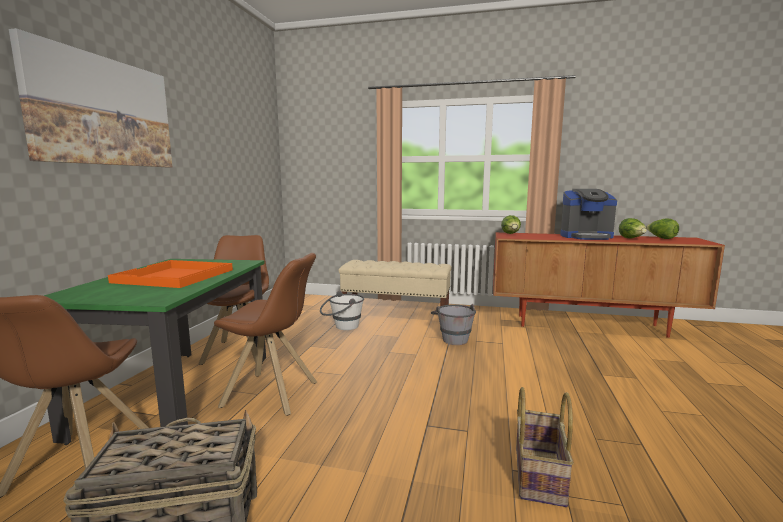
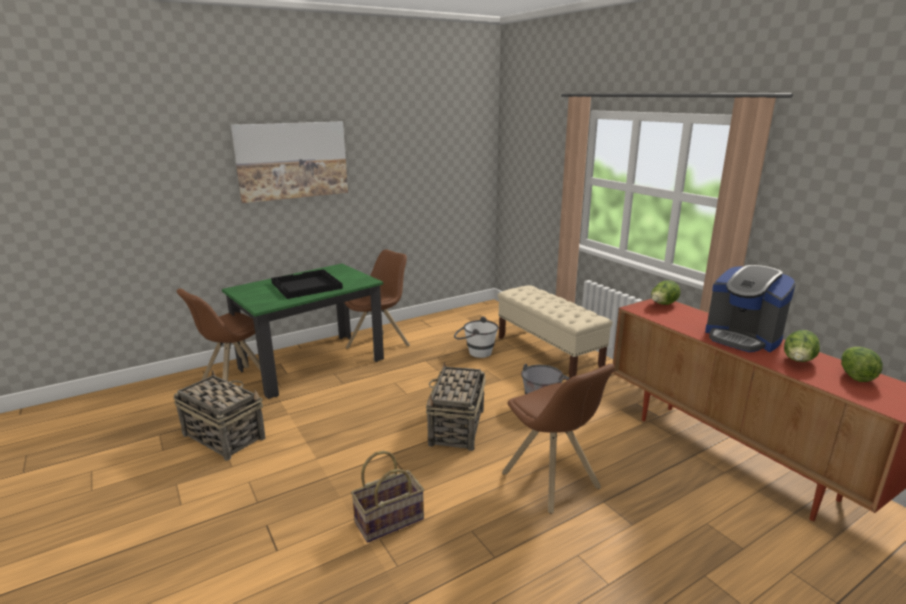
camera: 45 degrees right, 10 degrees up
(175, 276) = (306, 286): orange tray -> black tray
(271, 393) = (349, 387): brown chair -> brown chair (551, 480)
(435, 378) = (456, 428): none -> basket

